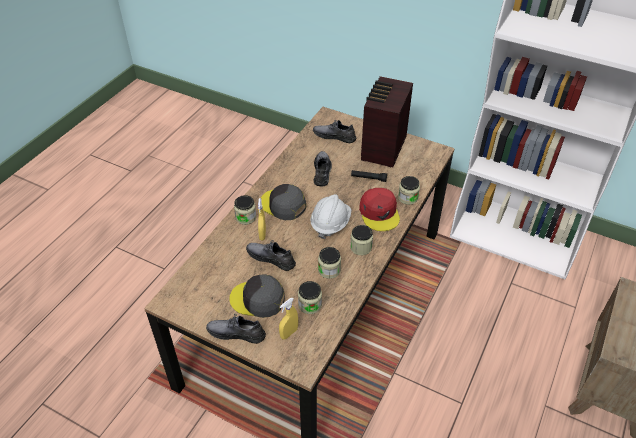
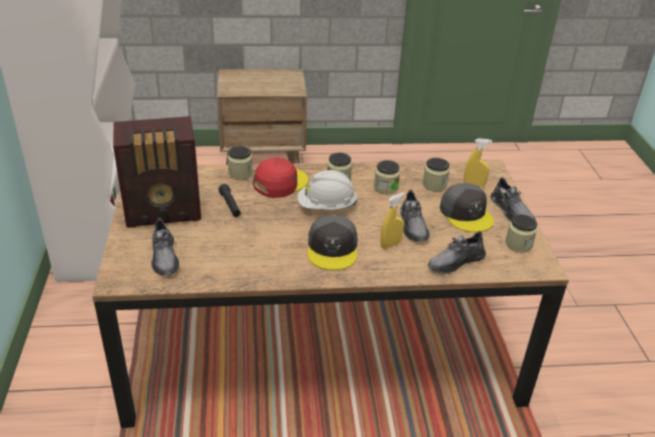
camera: 125 degrees left, 10 degrees down
(246, 217) = (380, 268): jar -> jar (518, 244)
(322, 171) = (247, 242): grey shoe -> grey shoe (455, 262)

